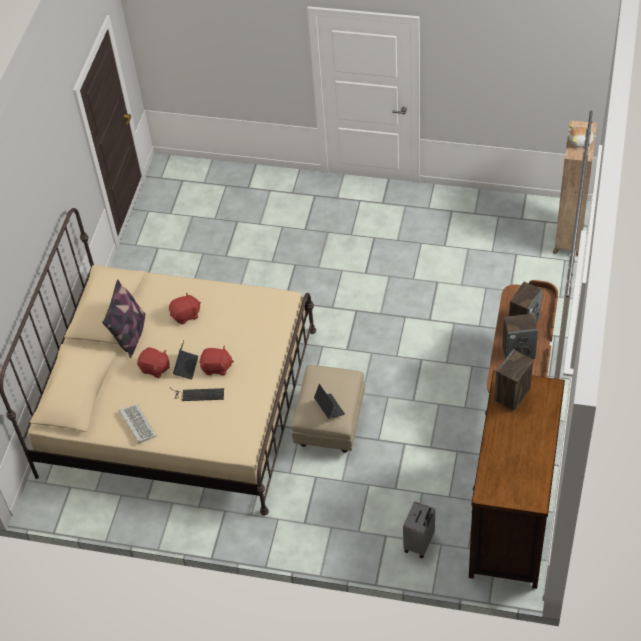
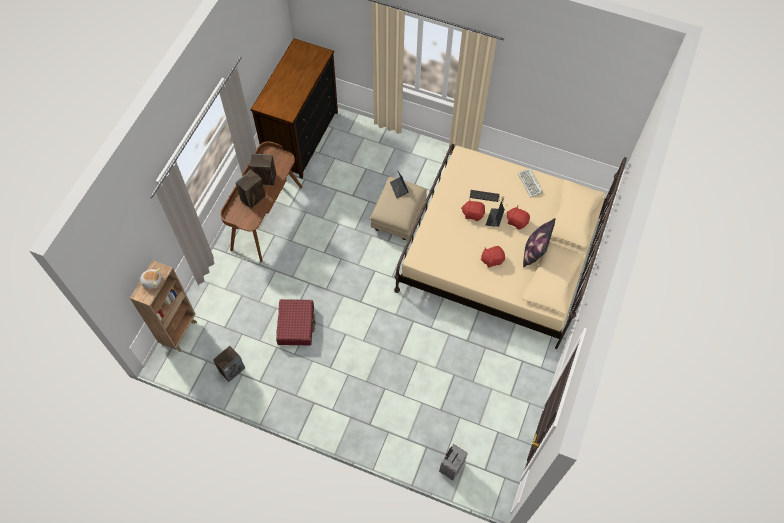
camera: 175 degrees left, 10 degrees up
(420, 543) = (360, 135): grey suitcase -> grey suitcase (451, 467)
(429, 271) = (296, 325): none -> red suitcase
(512, 395) = (287, 105): speaker -> speaker (232, 369)

